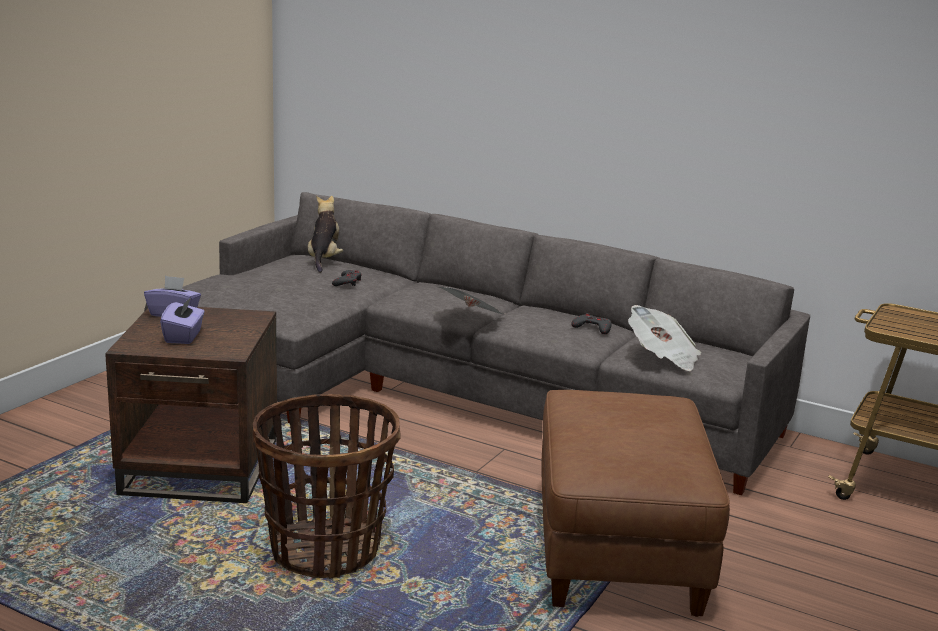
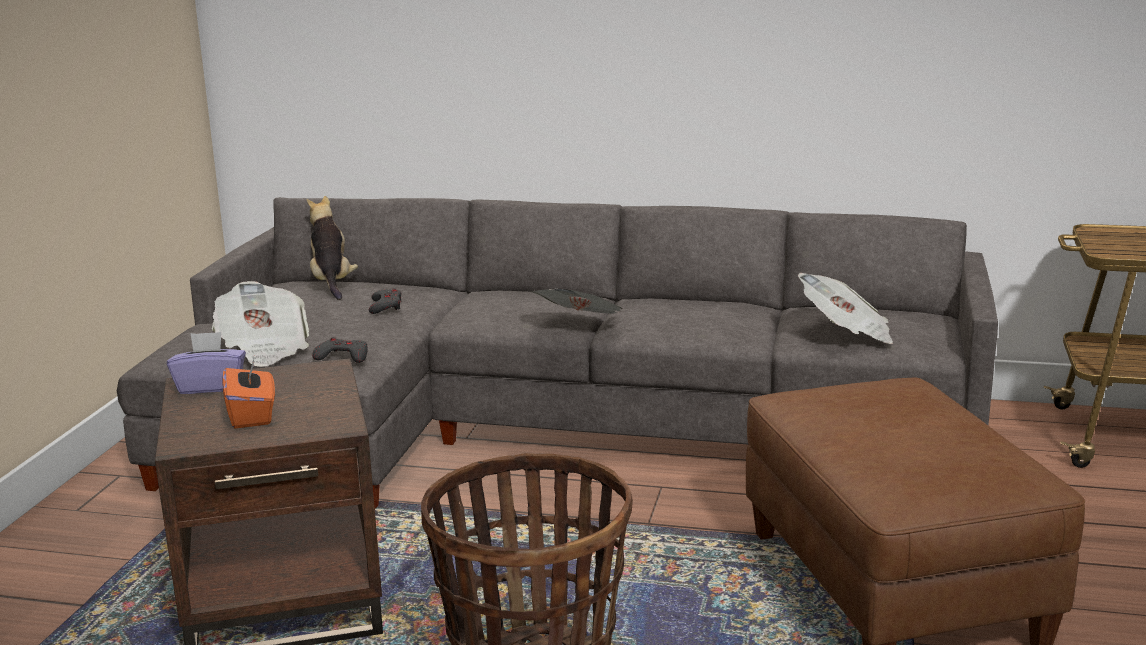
camera: 15 degrees left, 0 degrees up
(184, 336) = (252, 415): purple tissue box -> orange tissue box
(245, 297) = (264, 349): none -> newspaper
(592, 328) = (734, 312): grey game controller -> grey game controller (343, 356)

